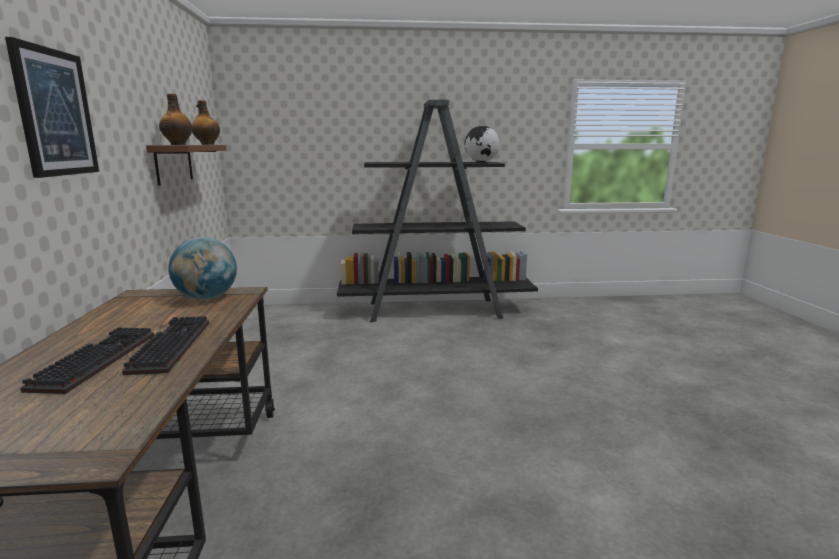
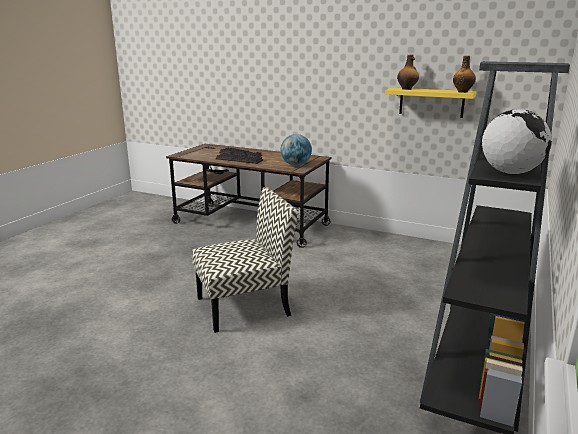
camera: 120 degrees right, 5 degrees up
(55, 113) = (313, 70): picture -> none
(174, 163) = (431, 102): brown shelf -> yellow shelf
(478, 402) = (244, 306): none -> chair

